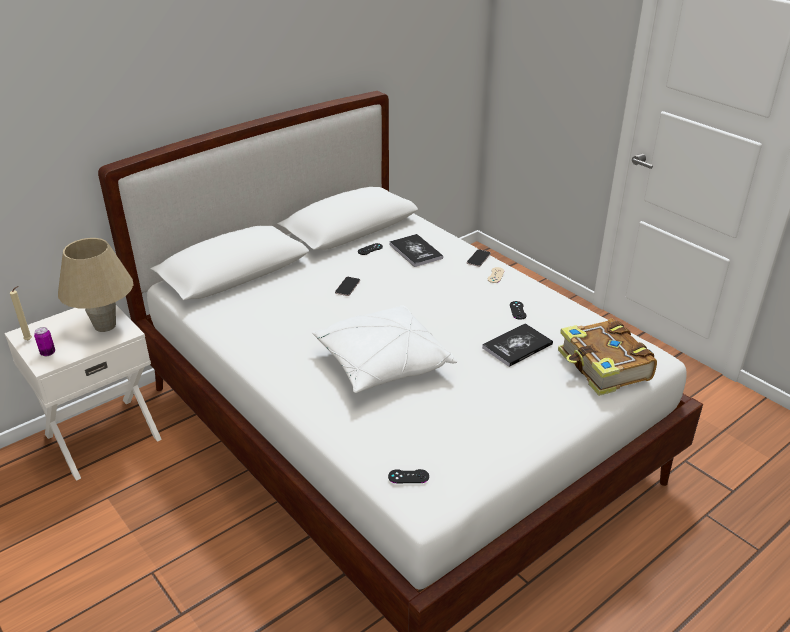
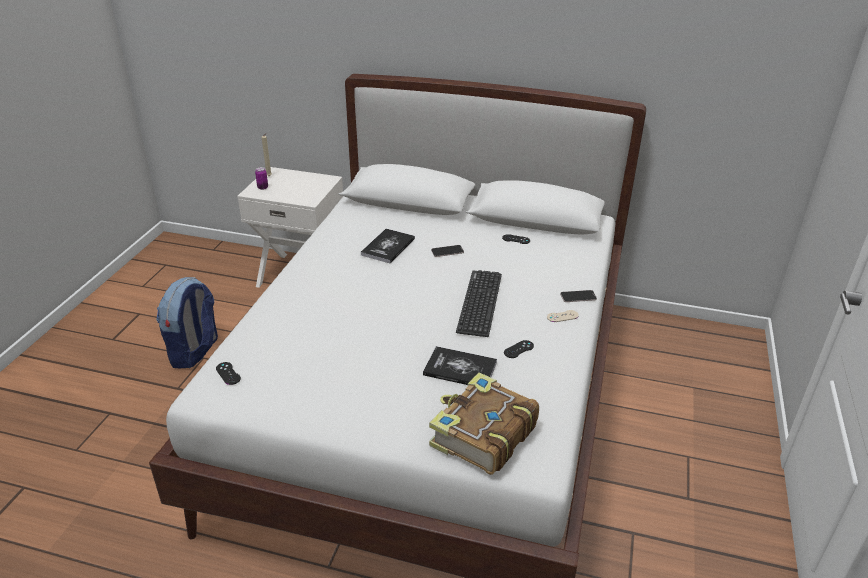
camera: 55 degrees right, 0 degrees up
(105, 326) = (309, 191): beige table lamp -> none
(133, 576) = (195, 352): none -> backpack
(382, 363) = (359, 307): white pillow -> none
(415, 251) = (543, 261): book -> book (388, 247)
(441, 302) = (479, 303): none -> keyboard

